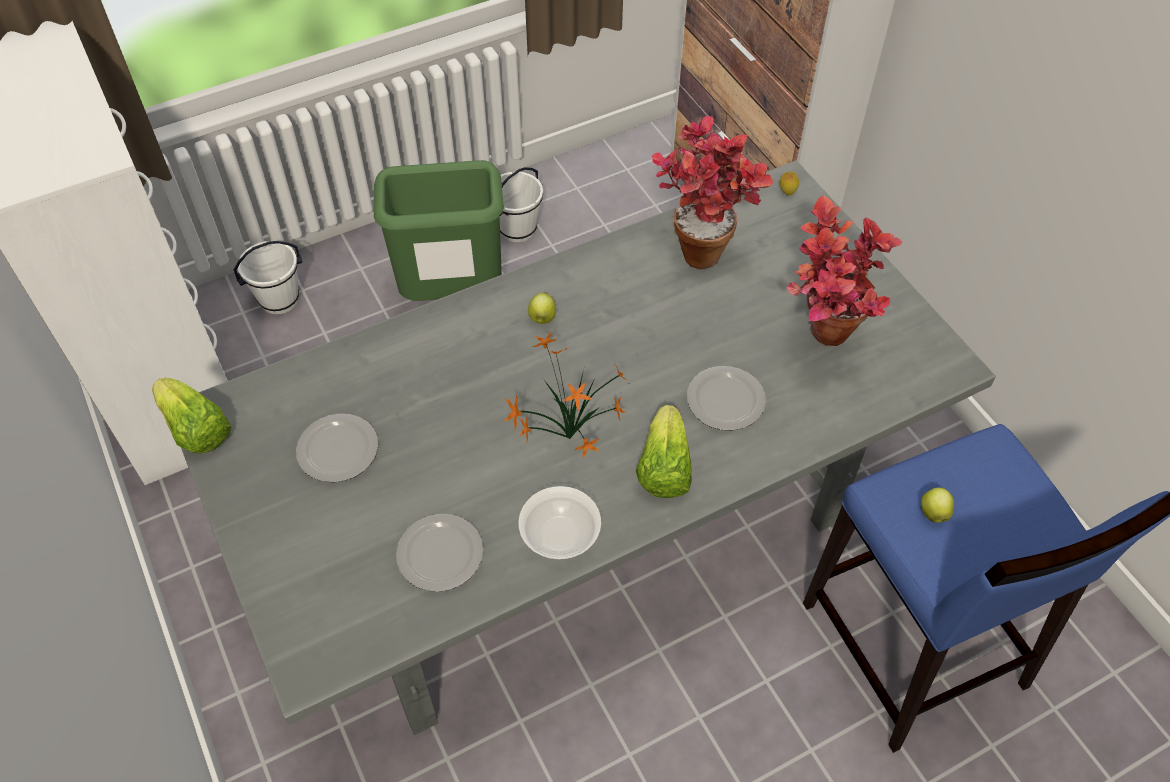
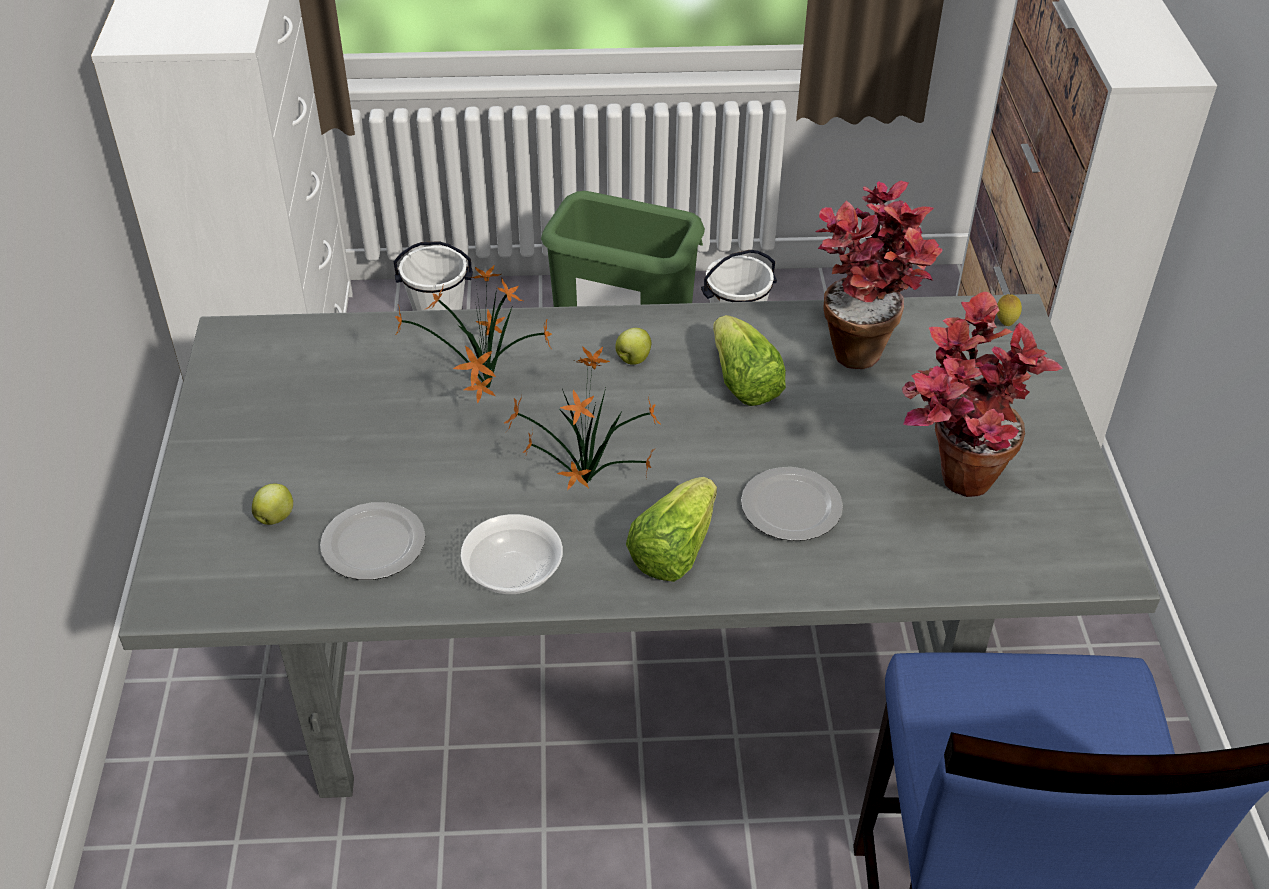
camera: 25 degrees right, 10 degrees down
(196, 429) = (213, 347): lettuce -> lettuce (743, 382)
(336, 450) = (335, 411): plate -> none
(446, 387) = (486, 391): none -> potted plant
(933, 512) = (981, 717): apple -> apple (276, 517)

